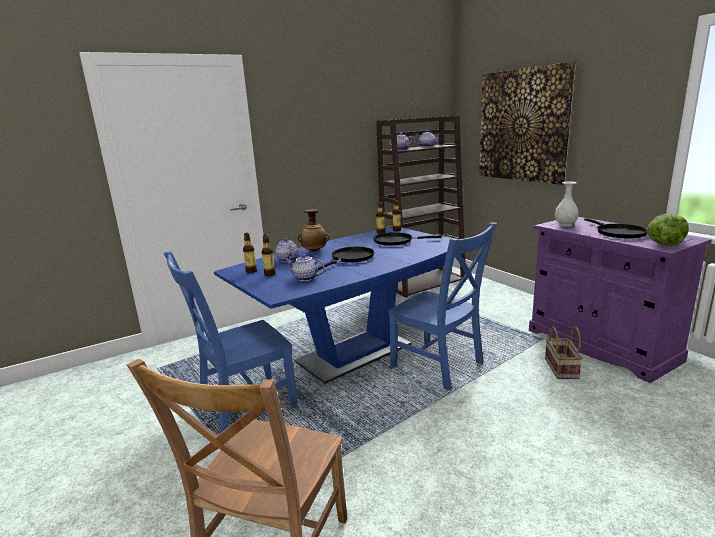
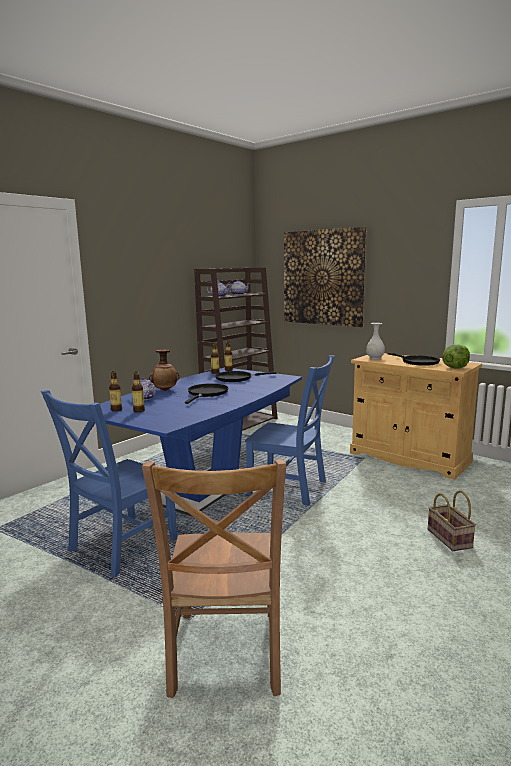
camera: 20 degrees left, 5 degrees down
(305, 278) = (179, 411): teapot -> none
(562, 369) = (389, 478): basket -> basket (451, 539)
(600, 345) = (409, 457): purple cabinet -> beige cabinet

